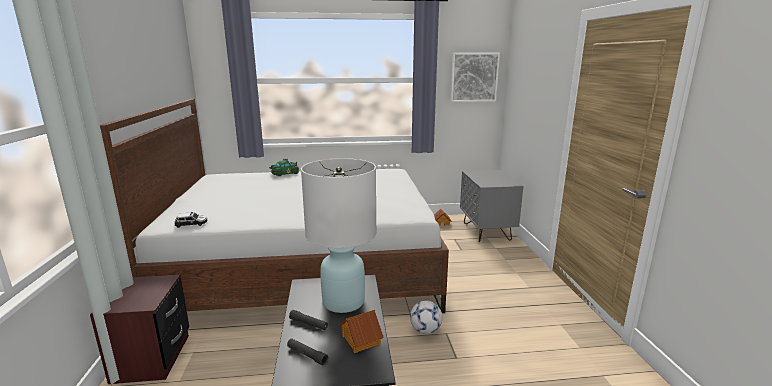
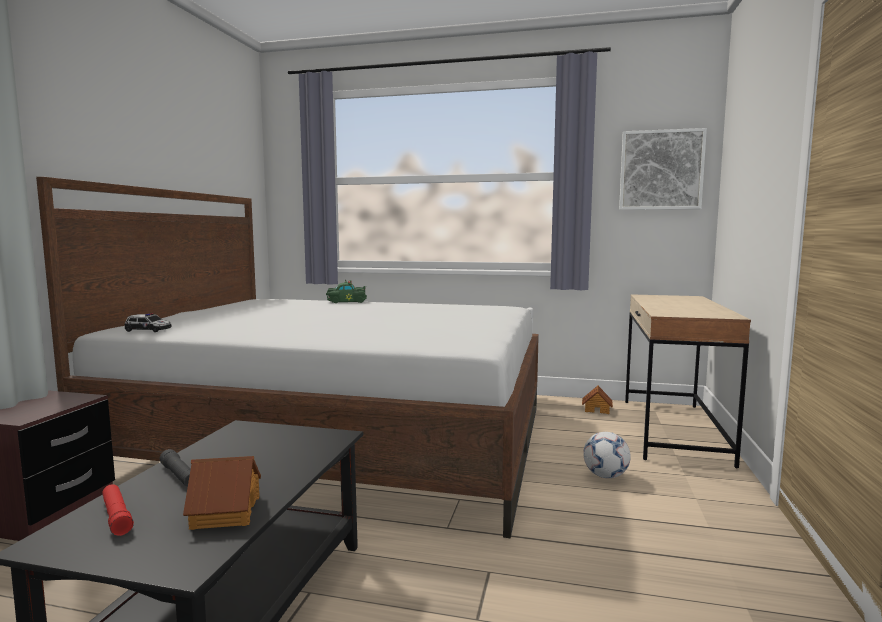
camera: 20 degrees right, 10 degrees down
(307, 355) = (116, 516): black flashlight -> red flashlight
(343, 302) = (268, 457): white table lamp -> none
(425, 330) = (454, 559): football -> football (605, 476)
(486, 231) = (672, 430): grey nightstand -> beige desk

